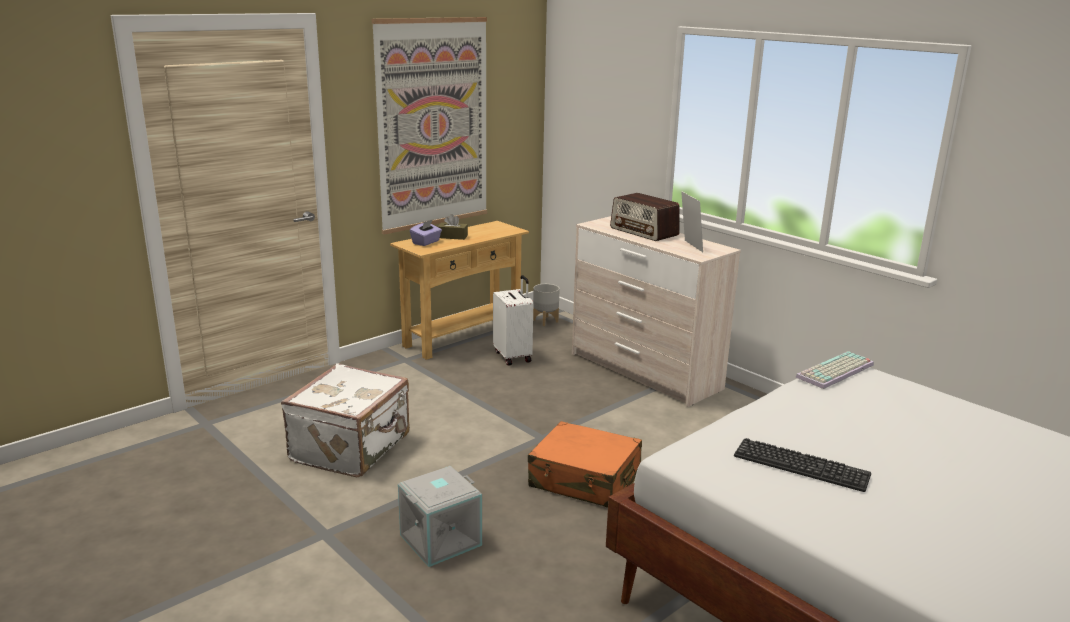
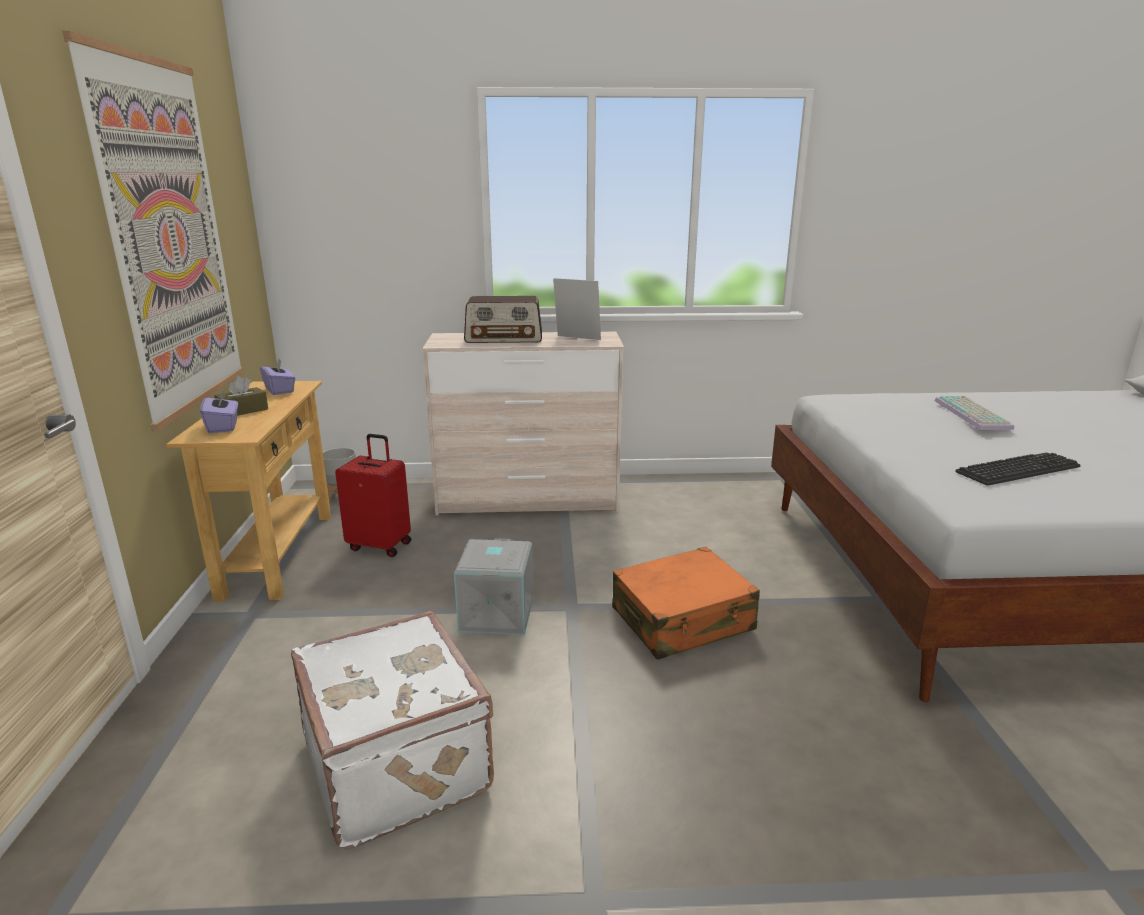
camera: 50 degrees left, 0 degrees up
(440, 539) = (708, 780): grey storage box -> grey storage box (495, 613)
(495, 230) = (280, 390): none -> purple tissue box
(513, 356) = (380, 545): white suitcase -> red suitcase
(836, 372) = (840, 403): keyboard -> keyboard (974, 414)

